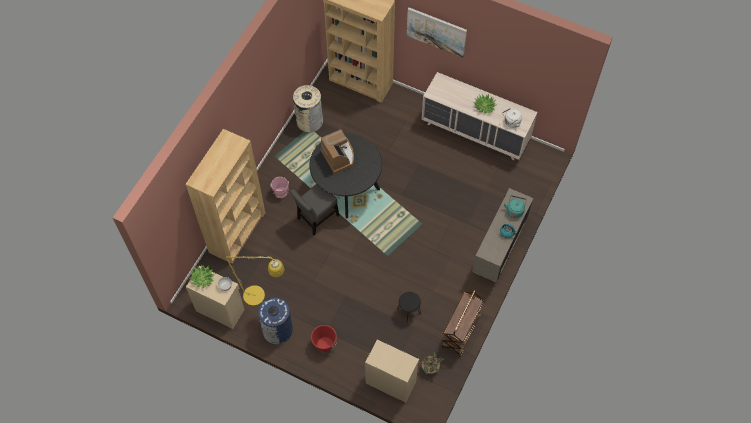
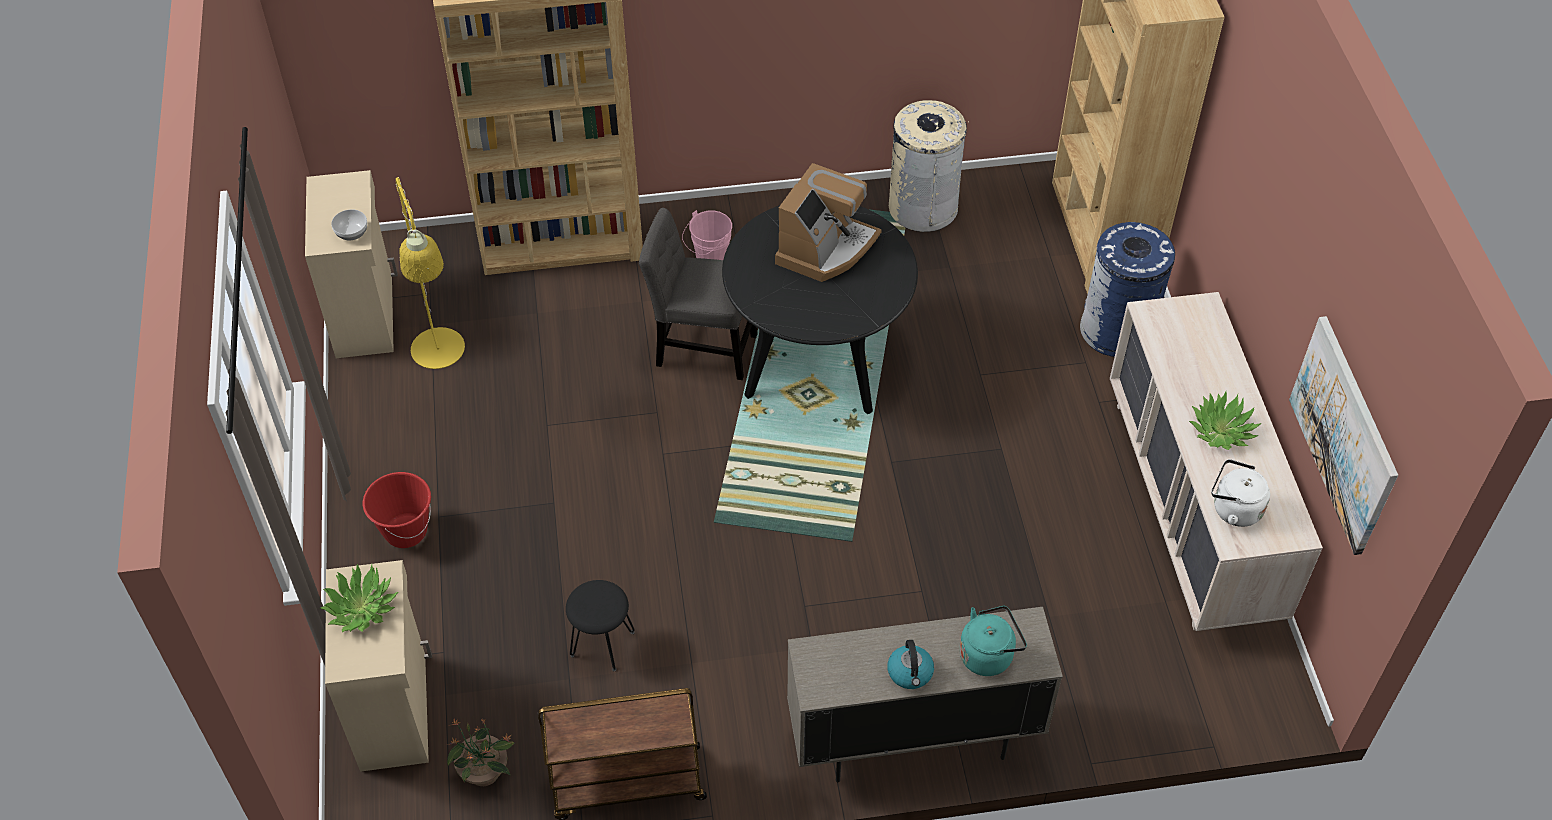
camera: 55 degrees right, 10 degrees down
(202, 278) = (343, 190): potted plant -> potted plant (361, 607)
(277, 330) = (384, 431): blue trash can -> blue trash can (1117, 330)
(436, 31) = (1254, 159): picture -> picture (1344, 434)

